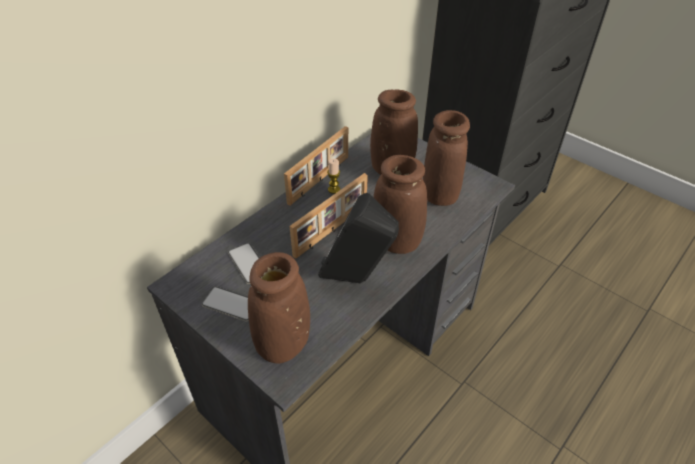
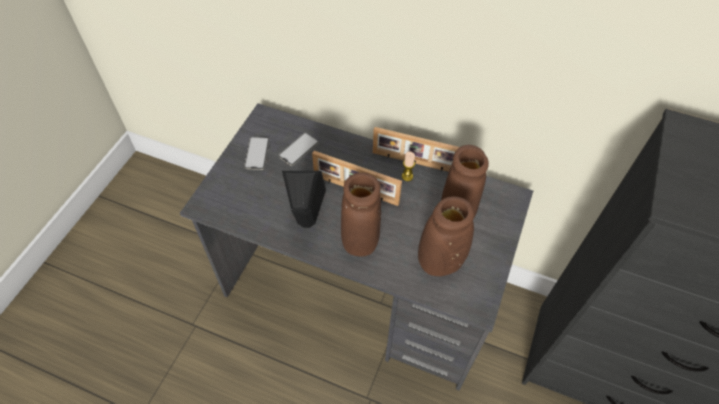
camera: 70 degrees right, 10 degrees up
(283, 344) = (230, 195): brown vase -> none

